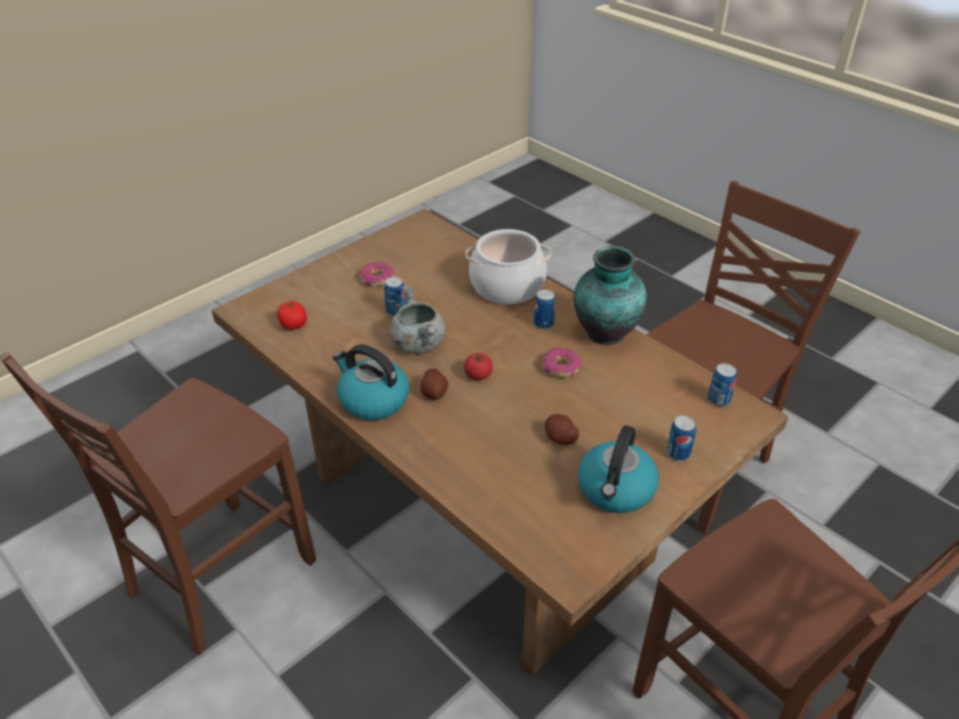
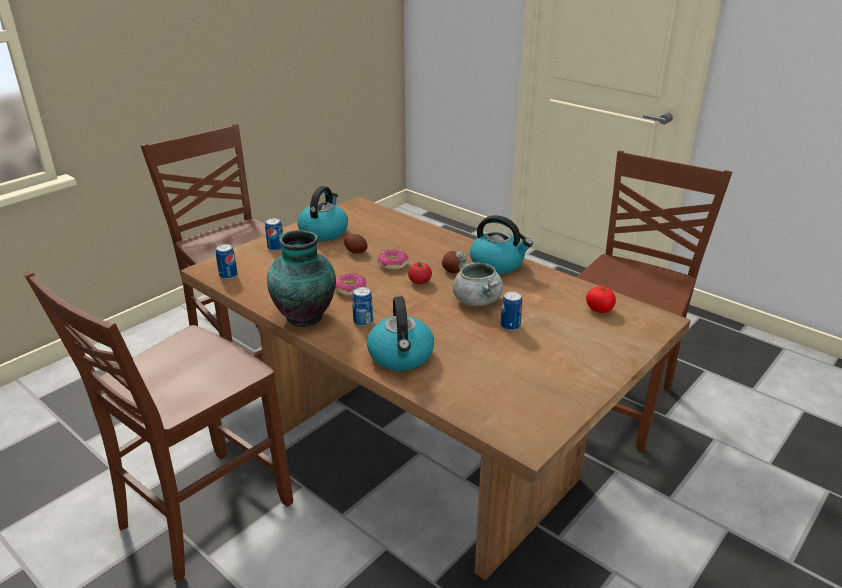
camera: 175 degrees right, 10 degrees down
(377, 279) = (545, 356): donut -> donut (393, 264)
(506, 286) = (401, 356): cooking pot -> kettle

